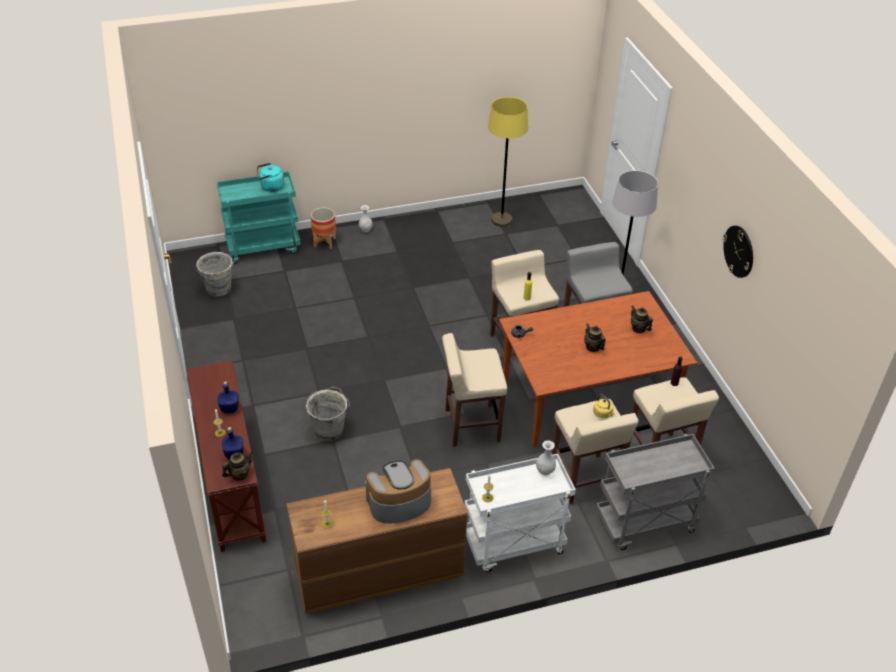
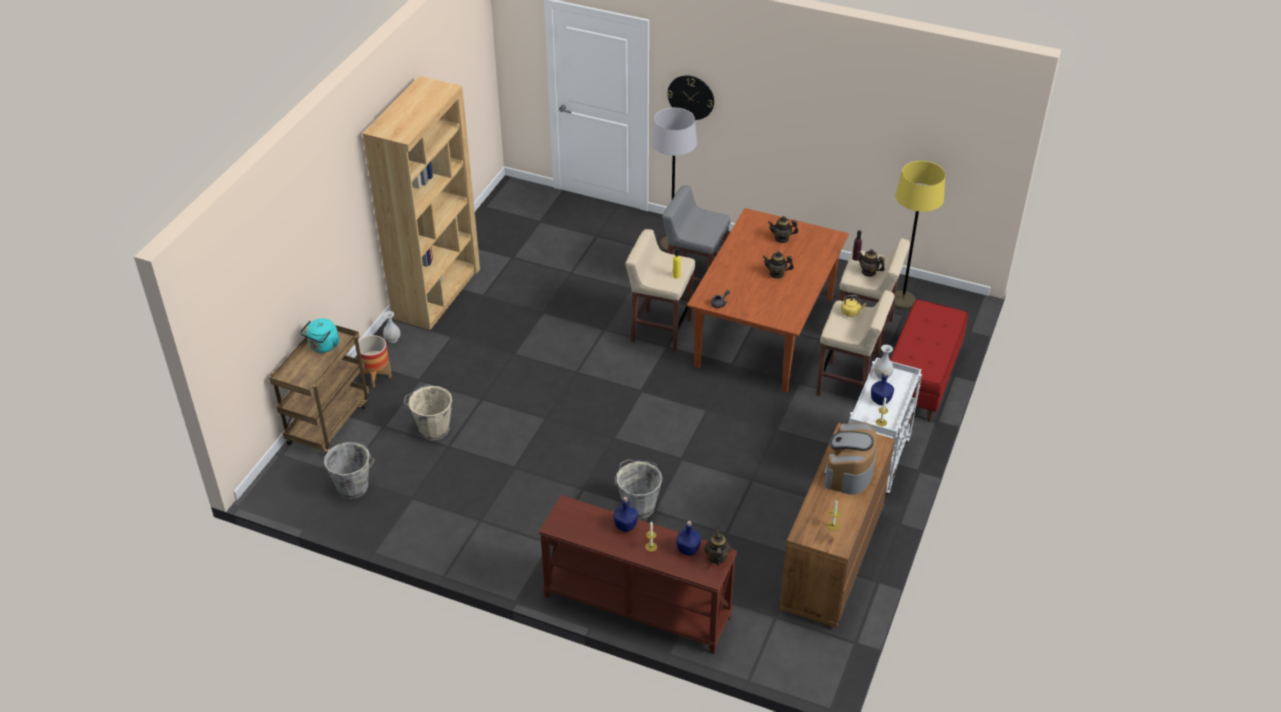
camera: 50 degrees left, 0 degrees up
(264, 247) = (328, 423): turquoise cart -> brown cart
(303, 292) = (432, 429): none -> beige bucket
(430, 222) = (437, 293): none -> brown bookcase
(471, 425) = (725, 414): beige stool -> none
(501, 220) = (491, 248): yellow floor lamp -> yellow floor lamp (902, 301)
(513, 484) = (880, 400): none -> blue bottle
(644, 524) = (921, 380): grey cart -> red bench
(666, 399) = (868, 272): none -> teapot
(739, 251) = (814, 124): wall clock -> wall clock (691, 97)

